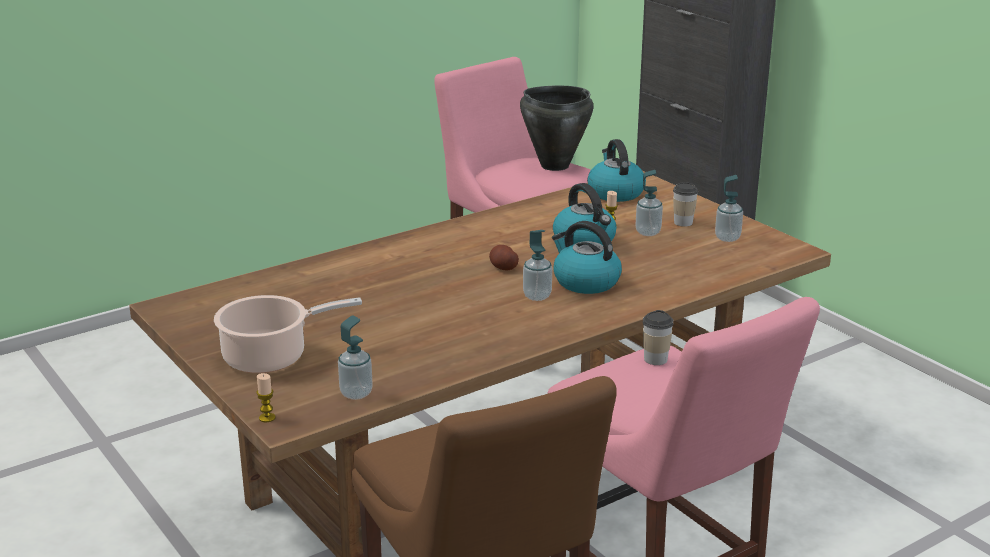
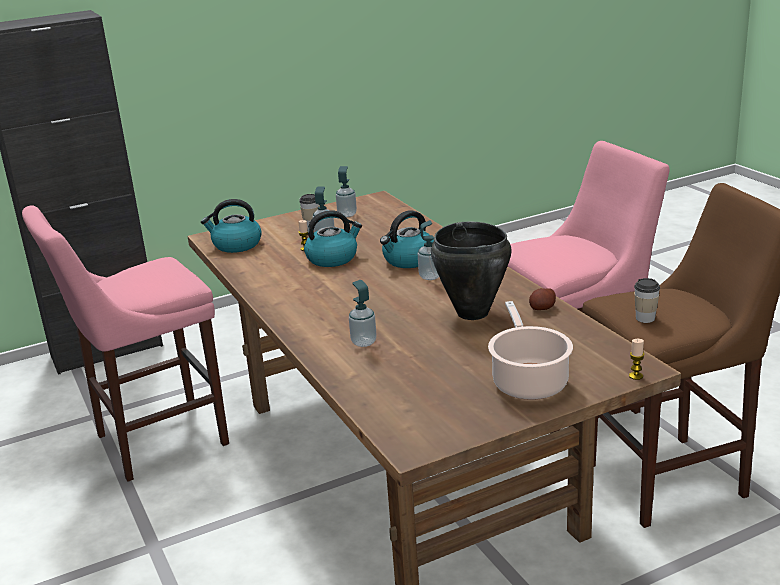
camera: 80 degrees left, 0 degrees up
(356, 393) = (591, 341): soap dispenser -> soap dispenser (364, 342)
(503, 267) = (372, 288): potato -> potato (542, 308)
(554, 165) = (140, 270): black cooking pot -> black cooking pot (472, 313)
(655, 359) = (525, 248): cup -> cup (645, 318)

